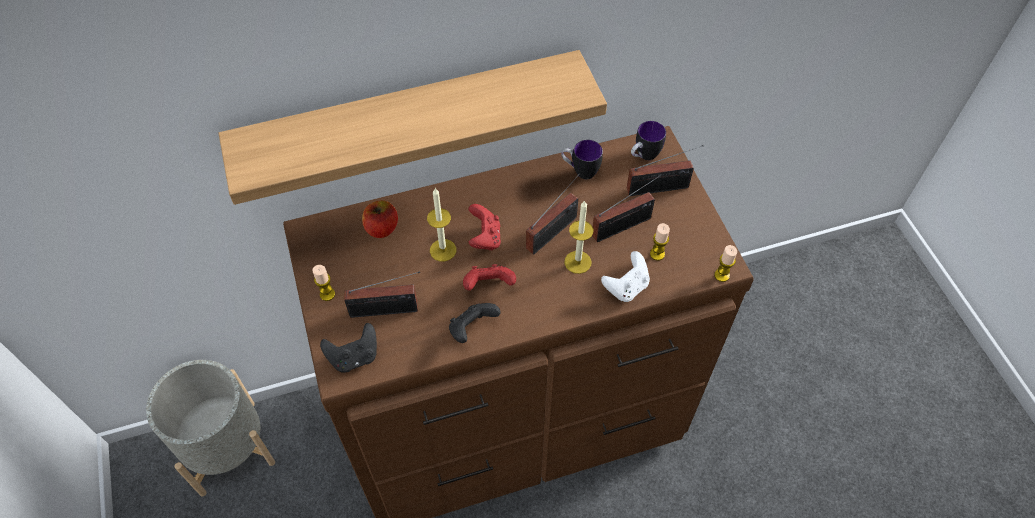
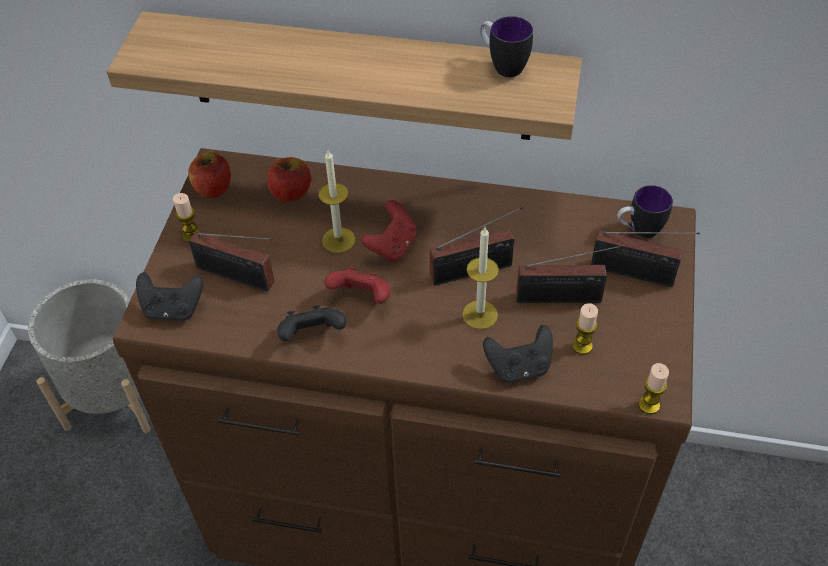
camera: 30 degrees right, 5 degrees down
(318, 250) = (213, 188): none -> apple
(580, 171) = (549, 218): mug -> mug (502, 65)
(626, 287) = (519, 367): white game controller -> black game controller

